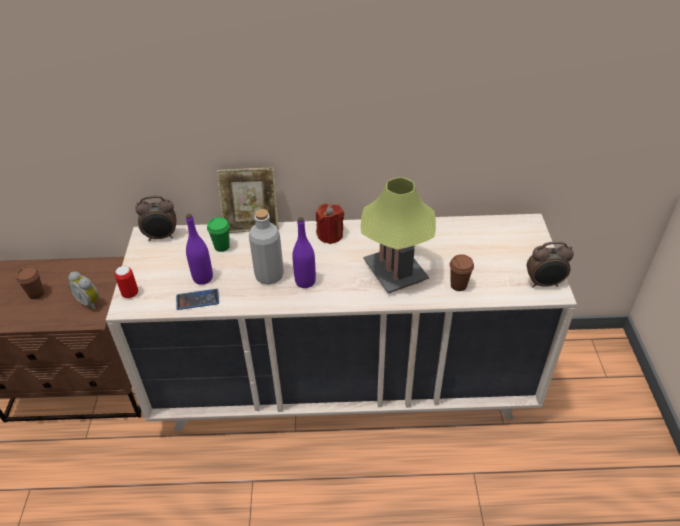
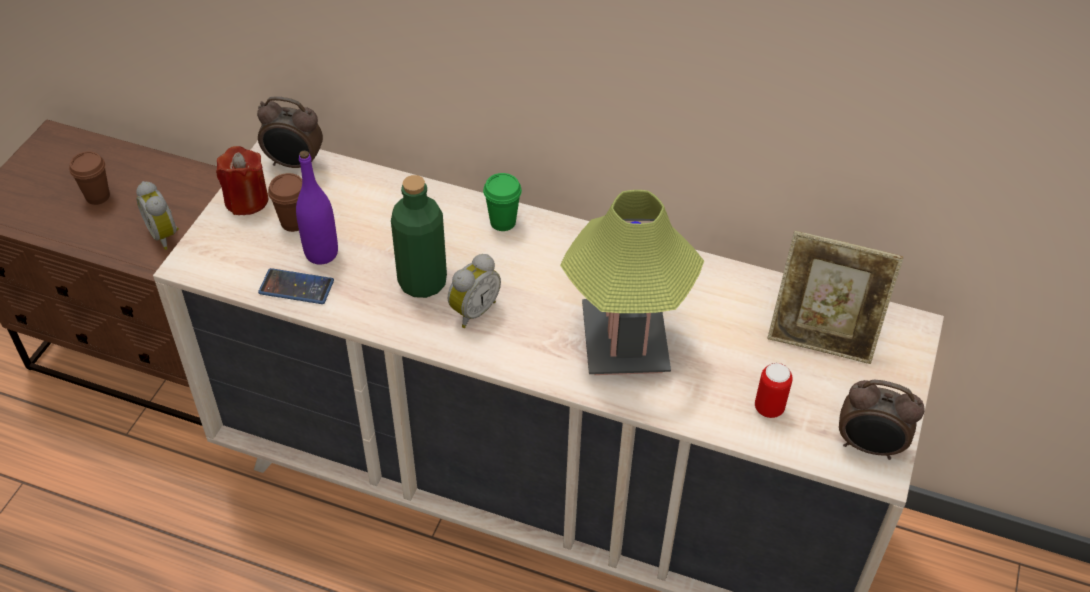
camera: 20 degrees right, 5 degrees up
(130, 293) = (205, 245): can -> can (769, 408)
(222, 246) = (375, 209): green cup -> green cup (502, 222)
(251, 225) = (440, 186): picture frame -> picture frame (822, 337)
(269, 276) = (422, 282): grey bottle -> green bottle
(305, 281) = (472, 310): purple bottle -> alarm clock
(330, 235) = (554, 242): red candle -> red candle (246, 200)
(458, 285) = (717, 400): brown cup -> brown cup (293, 222)

